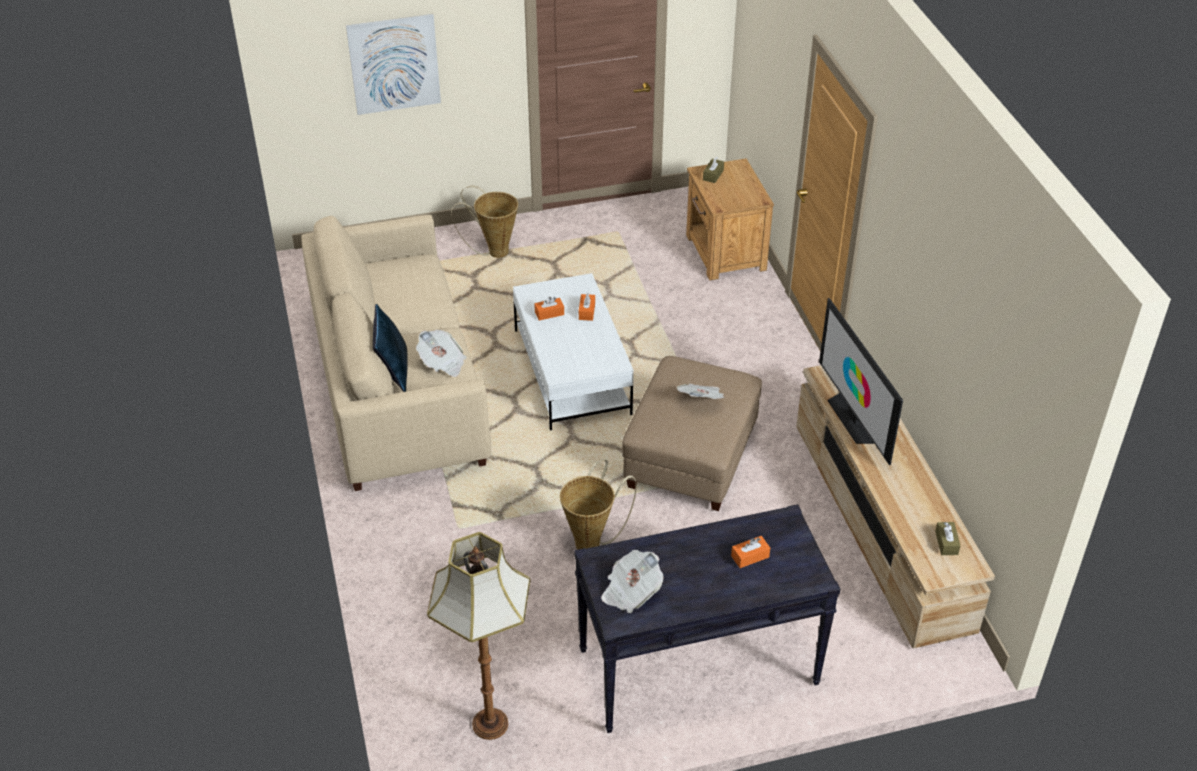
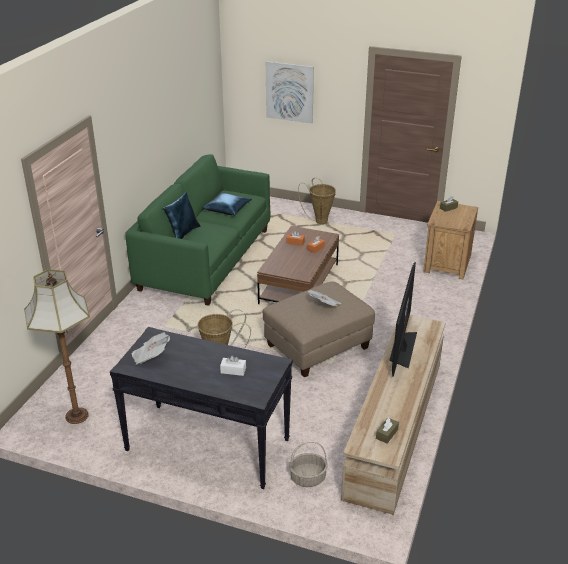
camera: 35 degrees right, 10 degrees down
(398, 390) = (205, 259): beige sofa -> green sofa
(408, 298) = (227, 209): none -> blue pillow
(442, 363) = (209, 238): newspaper -> none
(571, 372) = (299, 284): white coffee table -> brown coffee table
(750, 556) = (233, 370): orange tissue box -> white tissue box
(851, 642) = (307, 478): none -> basket

